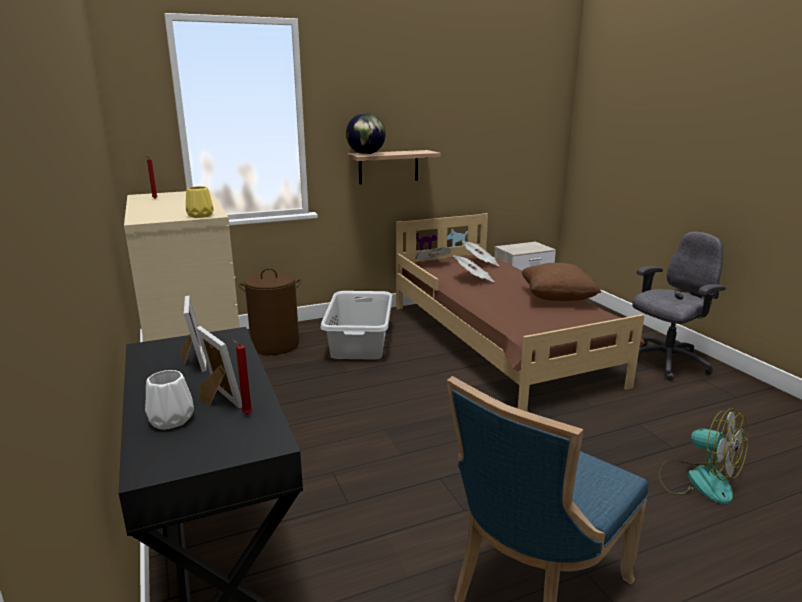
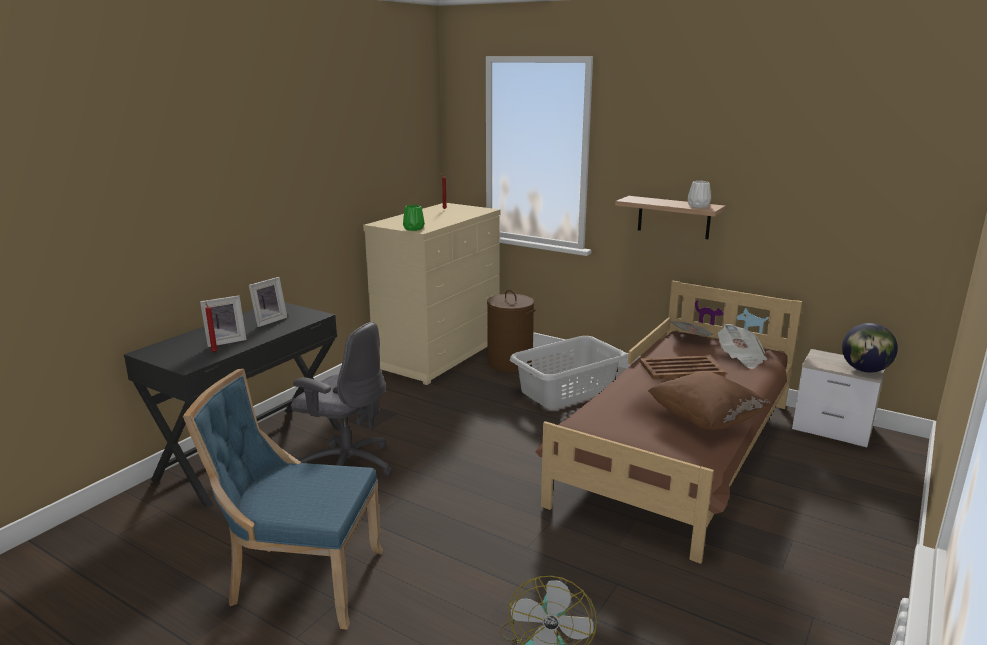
camera: 55 degrees right, 0 degrees up
(171, 420) = (195, 340): white vase -> white vase (698, 206)
(200, 216) = (413, 229): yellow vase -> green vase
(217, 400) = (225, 341): picture frame -> picture frame turned 45 degrees clockwise
(366, 154) = (635, 199): globe -> globe (864, 370)
(474, 279) = (682, 368): newspaper -> brown tray
(665, 363) = (815, 576): grey office chair -> grey office chair (347, 465)

